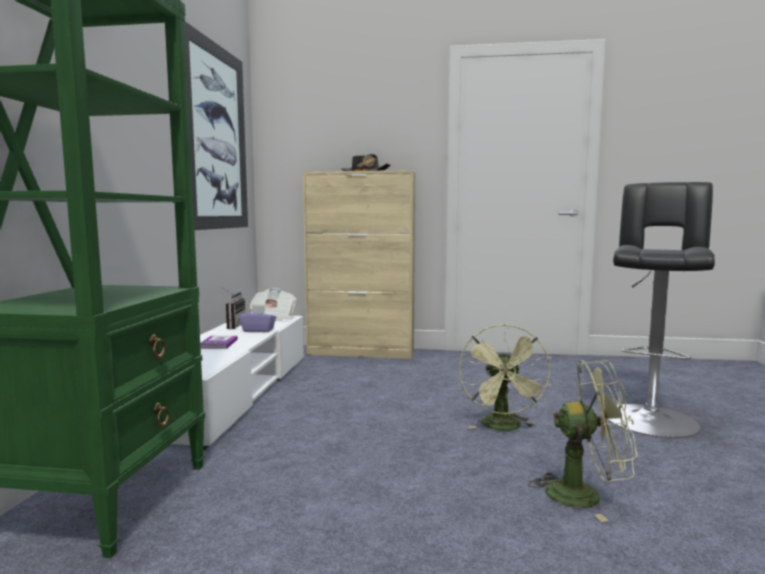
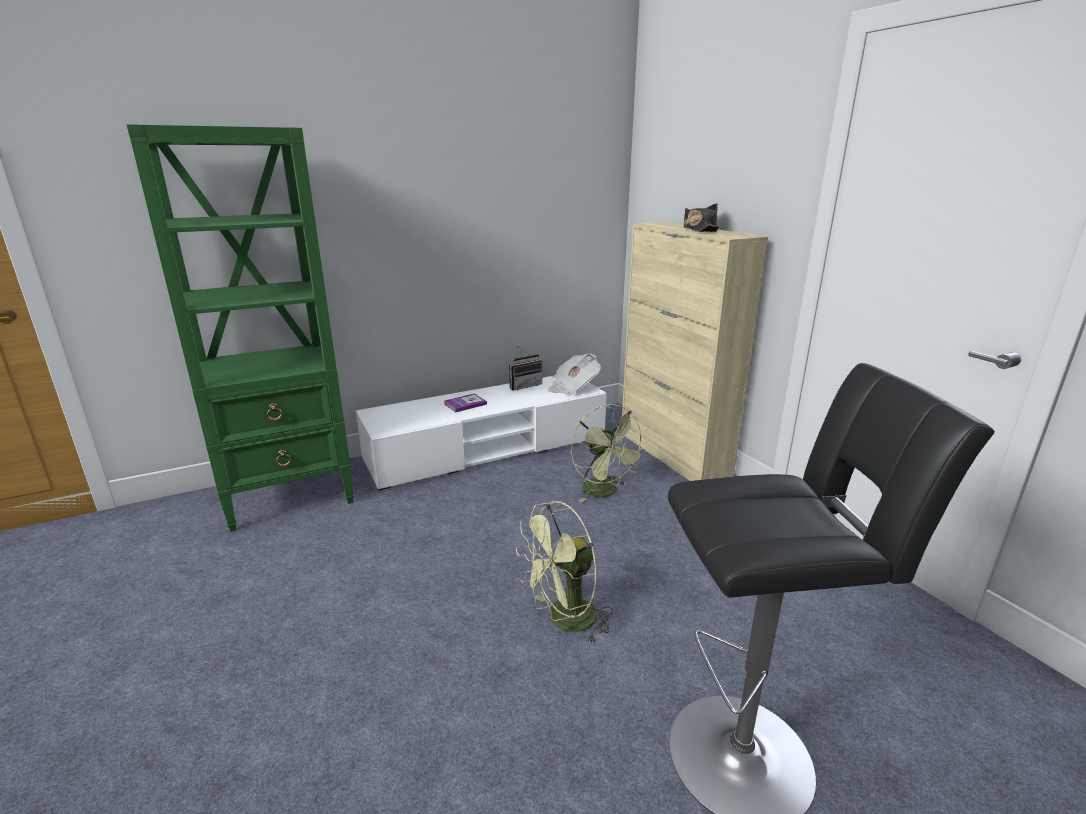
camera: 55 degrees right, 15 degrees up
(216, 137) = (540, 186): picture -> none
(258, 330) = (525, 399): purple tissue box -> none
(585, 495) = (440, 730): green fan -> green fan (605, 492)

